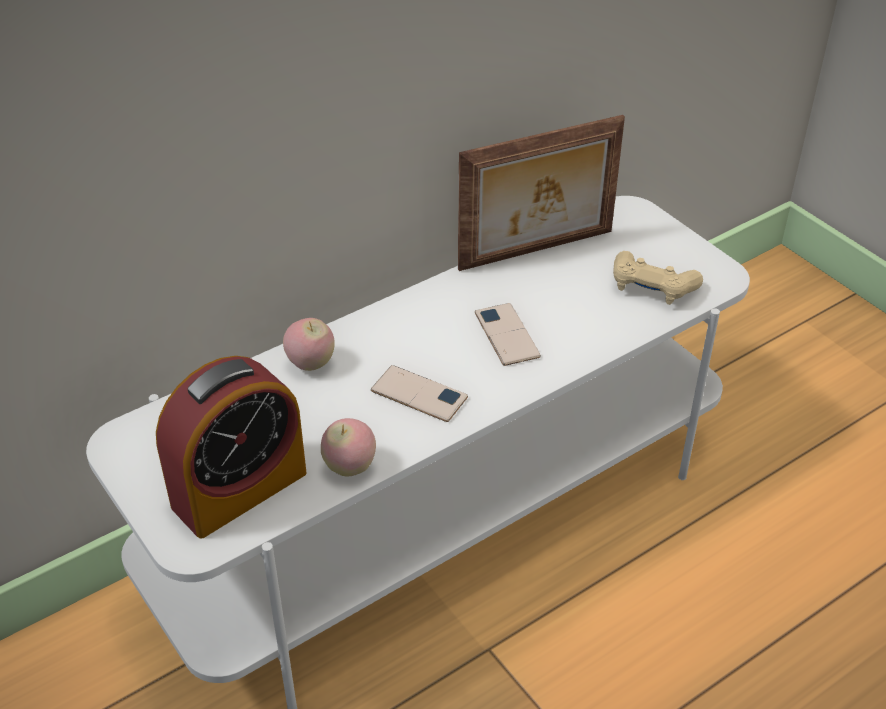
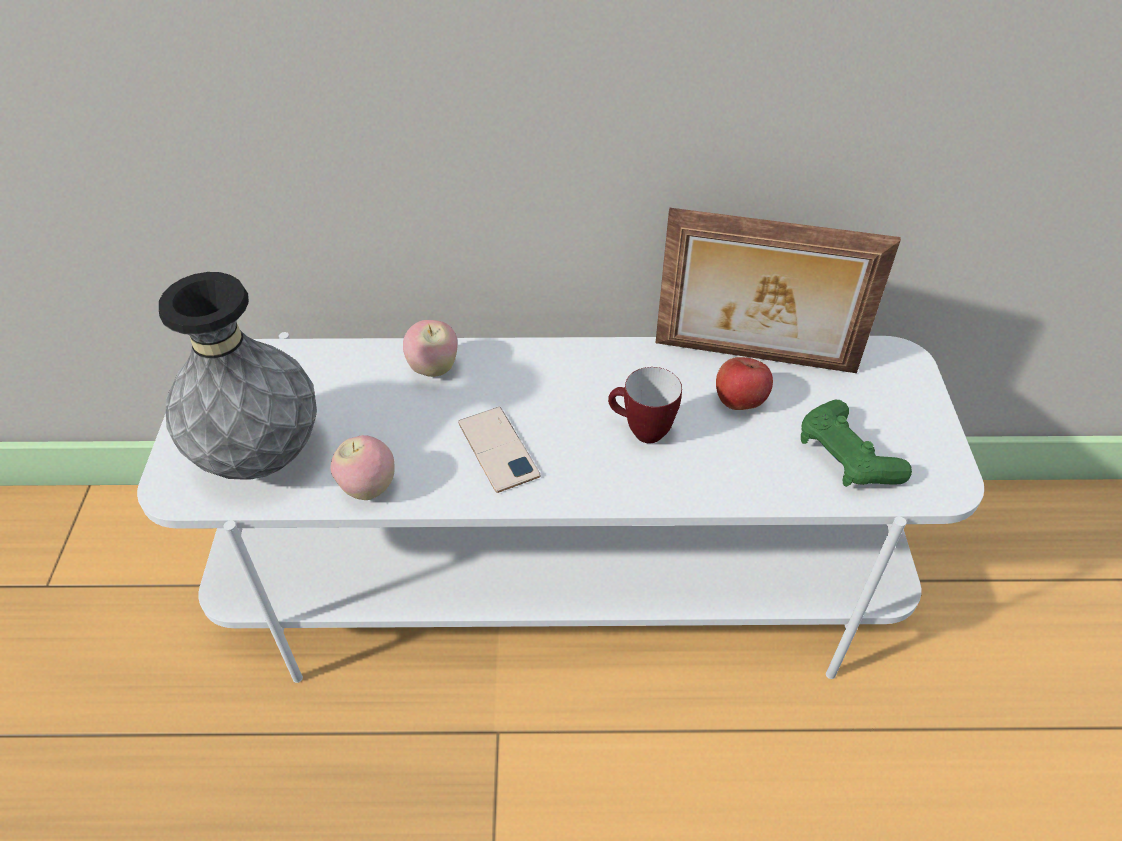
camera: 35 degrees right, 5 degrees up
(239, 489) = (261, 457): alarm clock -> grey vase
(506, 335) = (640, 431): phone -> mug
(553, 284) = (739, 401): none -> apple
(652, 288) = (846, 457): beige game controller -> green game controller

